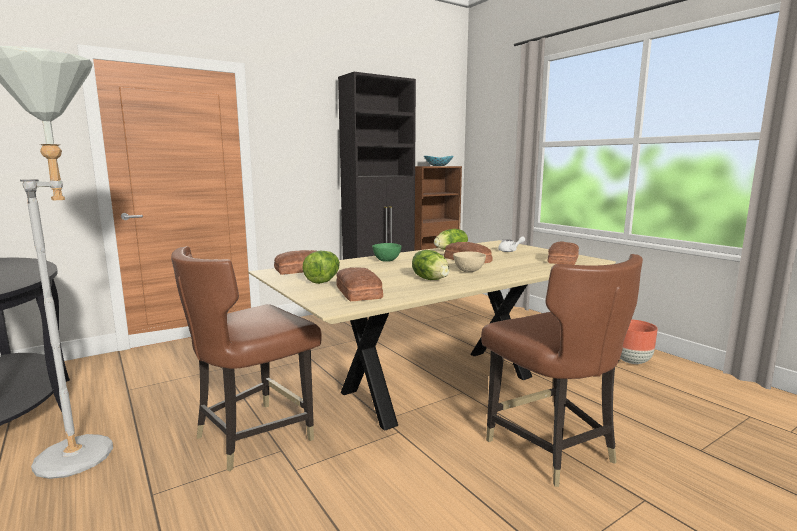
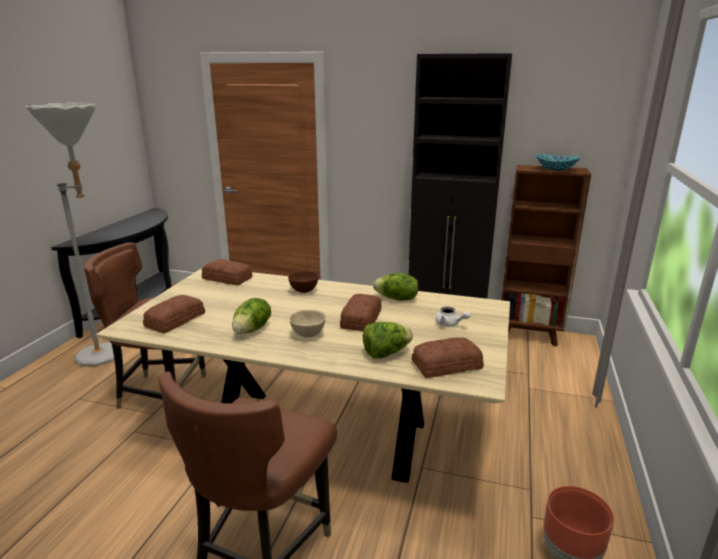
camera: 50 degrees right, 10 degrees up
(323, 280) = (201, 296): lettuce -> lettuce (386, 353)
(387, 261) = (304, 291): green bowl -> brown bowl

